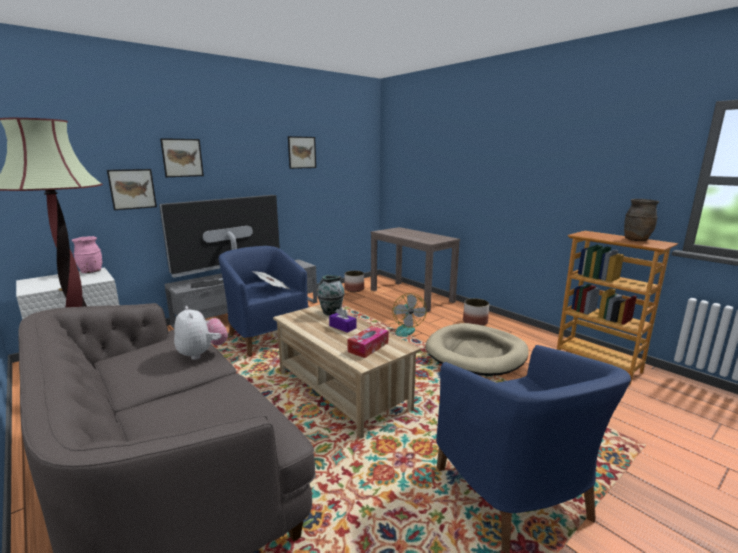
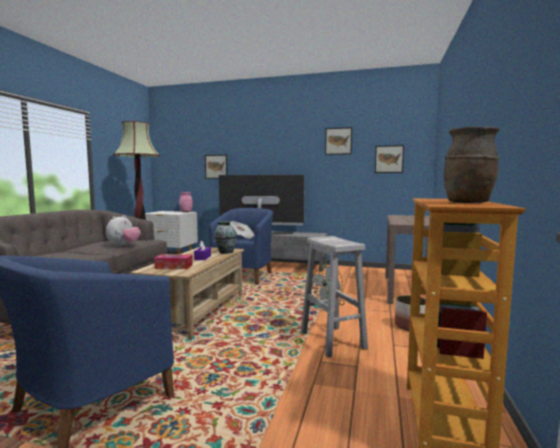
camera: 55 degrees right, 10 degrees down
(182, 158) = (245, 147): picture -> picture (389, 159)
(354, 289) = (373, 273): planter -> none
(476, 353) = (333, 341): beige dog bed -> white stool

